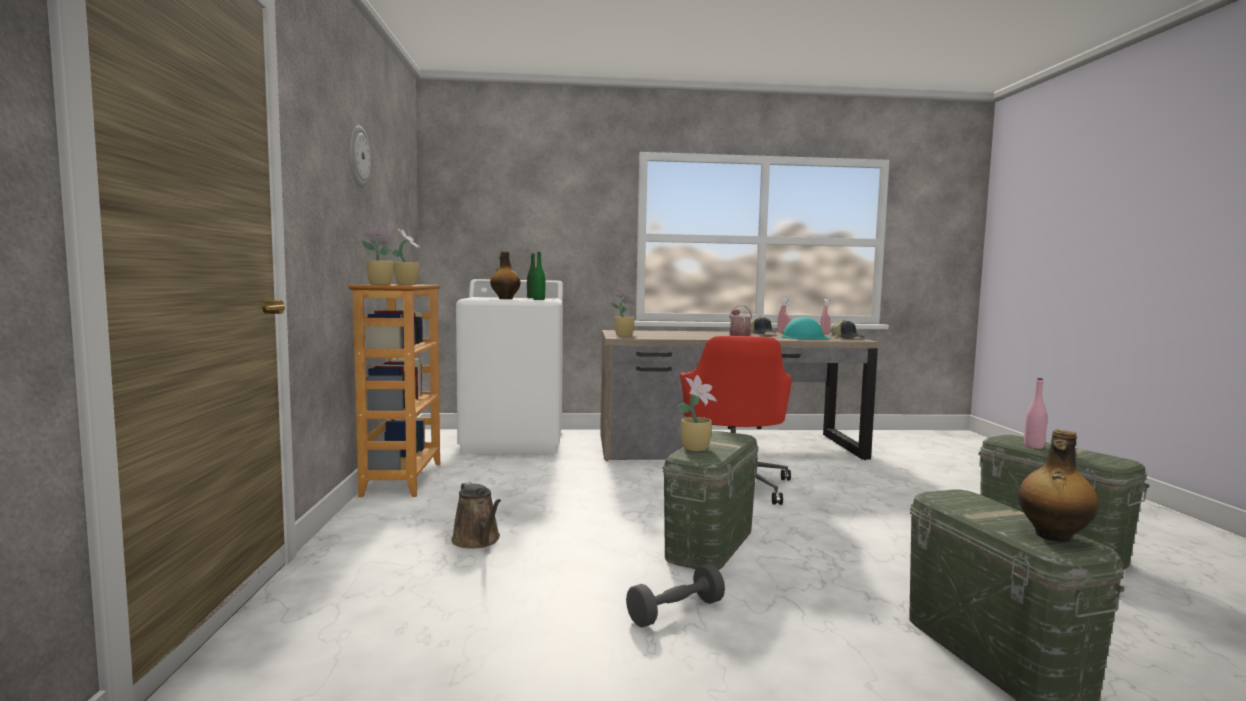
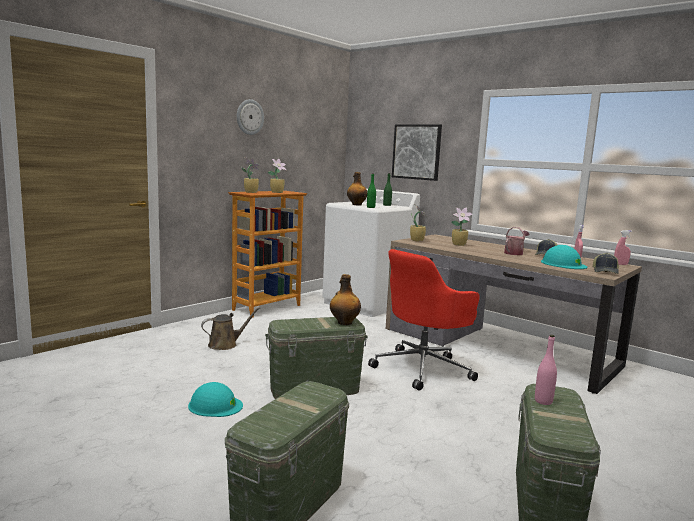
camera: 45 degrees right, 5 degrees up
(478, 540) = (225, 344): brown watering can -> brown watering can turned 135 degrees counterclockwise
(548, 226) = (416, 152): none -> picture
(675, 612) = (215, 405): grey dumbbell -> turquoise hard hat
(696, 448) = (301, 321): potted plant -> potted plant (459, 245)
(1052, 536) = (273, 424): bottle -> bottle (344, 323)

